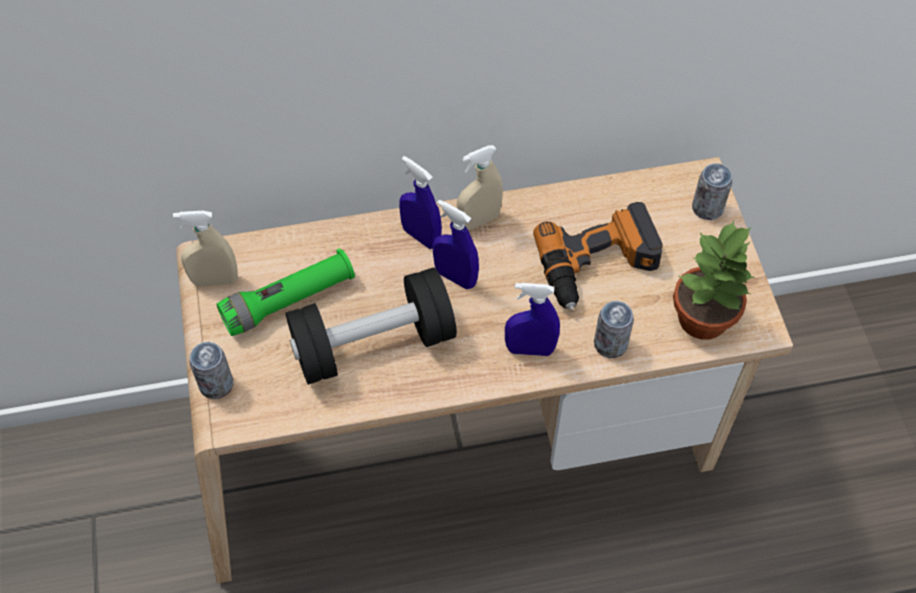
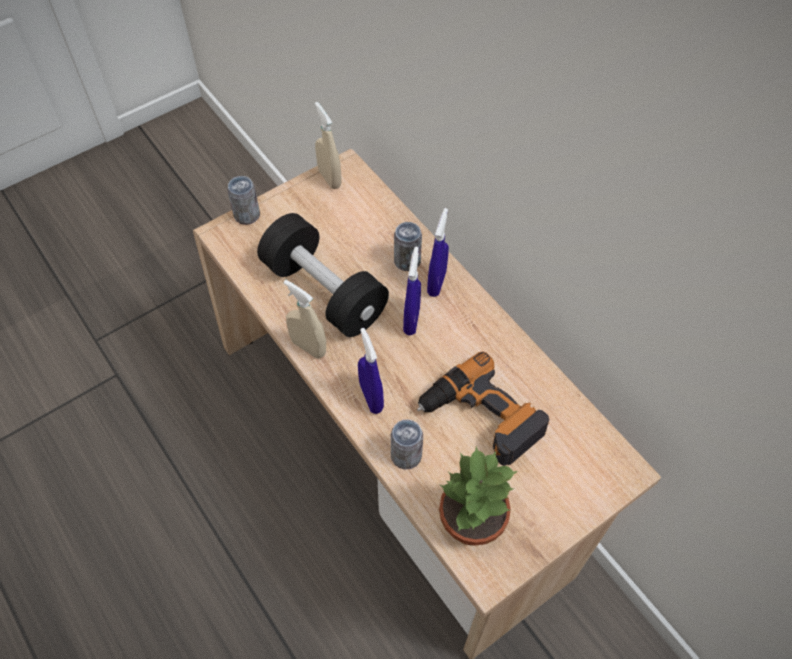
camera: 65 degrees right, 0 degrees up
(289, 301) = (334, 226): green flashlight -> none
(479, 220) = (474, 315): beige spray bottle -> beige spray bottle (308, 347)
(707, 208) = (594, 486): can -> can (407, 261)

